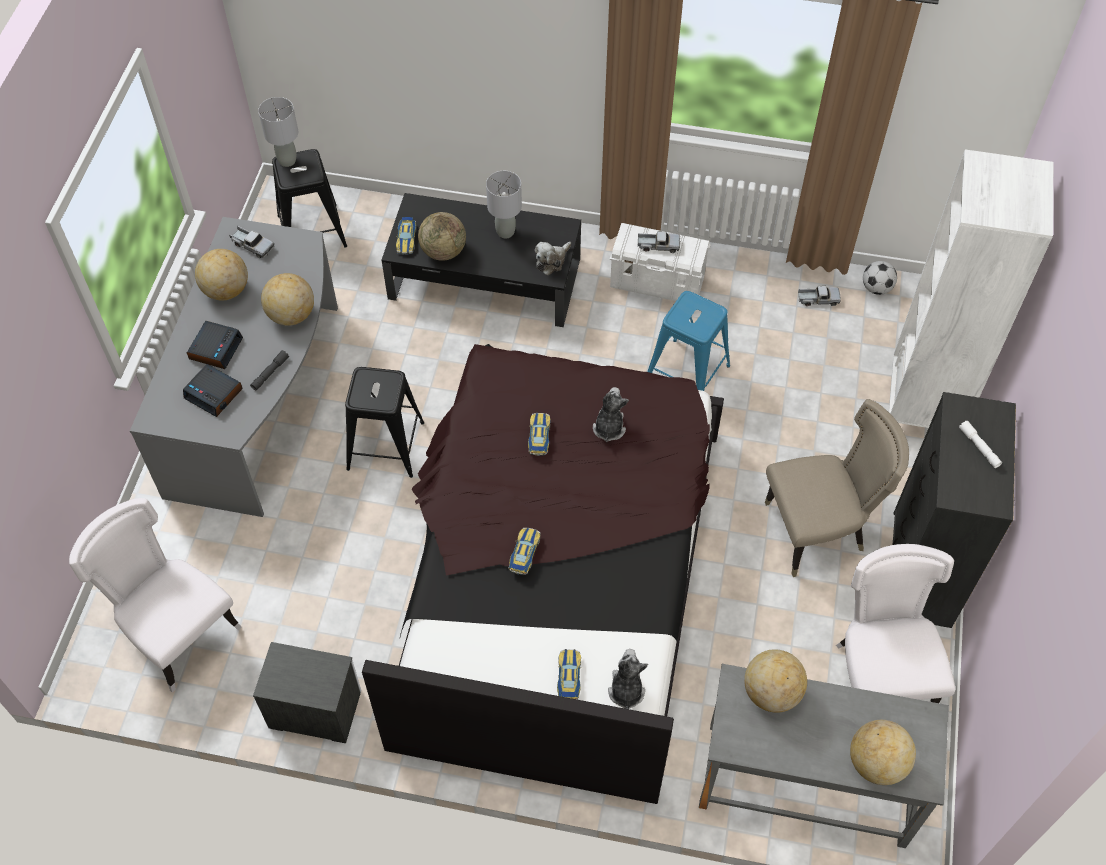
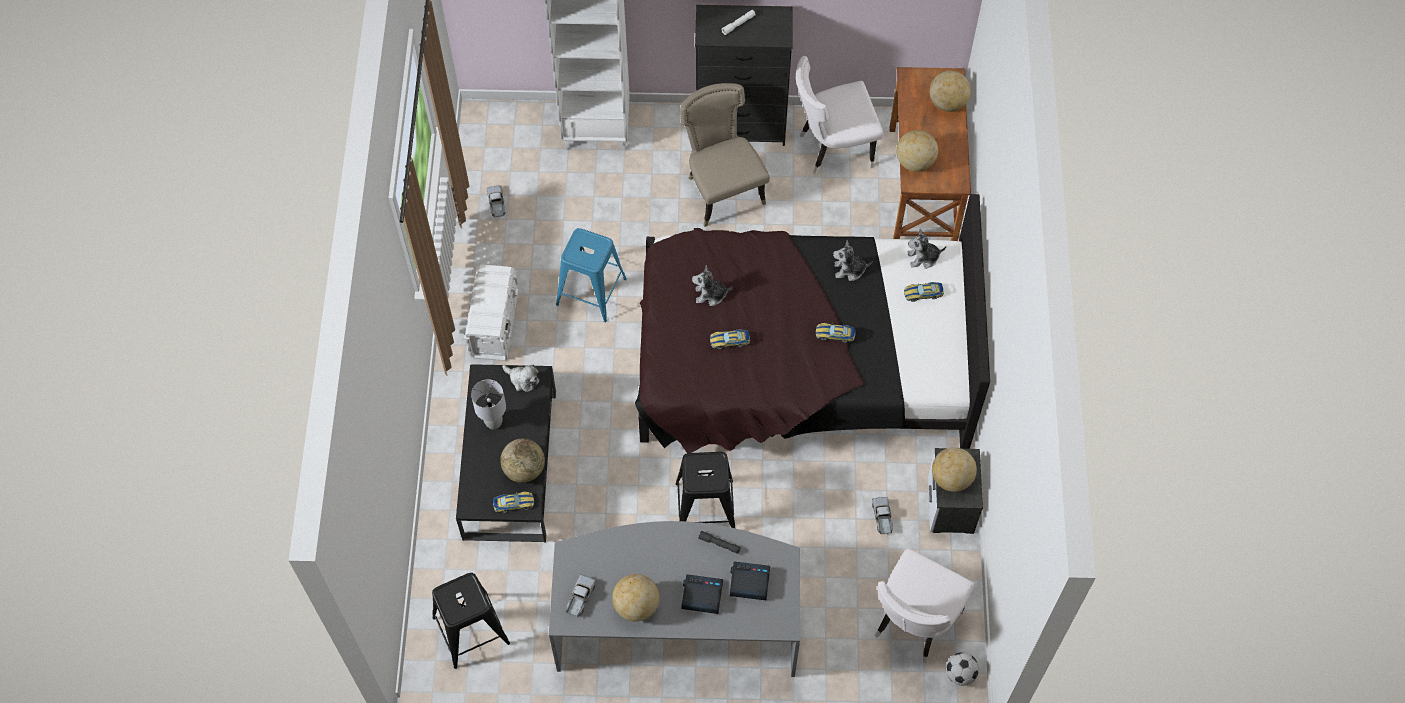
camera: 100 degrees left, 5 degrees up
(214, 394) = (749, 582): alarm clock -> alarm clock turned 105 degrees counterclockwise
(287, 160) = (451, 612): grey table lamp -> none
(291, 315) = (654, 543): globe -> globe (951, 478)
(621, 592) = (849, 270): none -> plush toy
(658, 245) = (491, 301): toy truck -> toy truck (882, 517)
(805, 784) = (922, 186): grey desk -> brown desk
(876, 288) = (478, 163): football -> football (960, 674)

